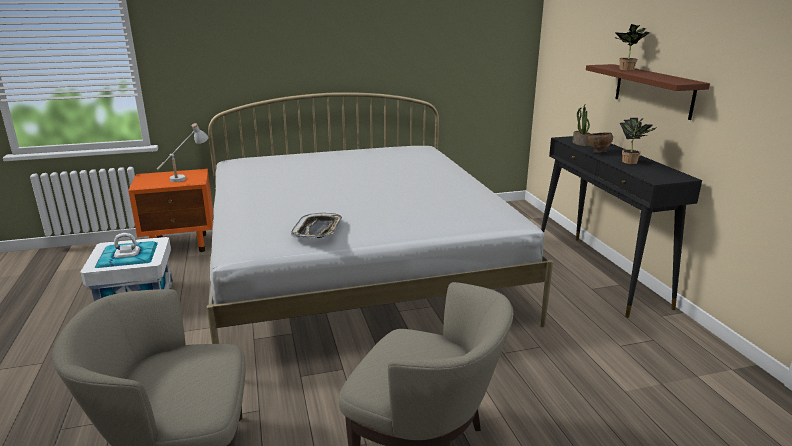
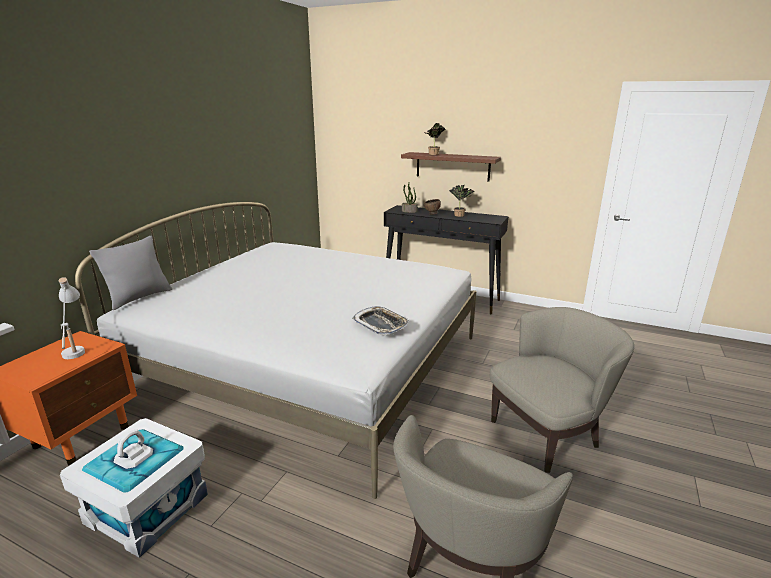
camera: 50 degrees left, 0 degrees up
(251, 156) = (139, 297): none -> grey pillow

